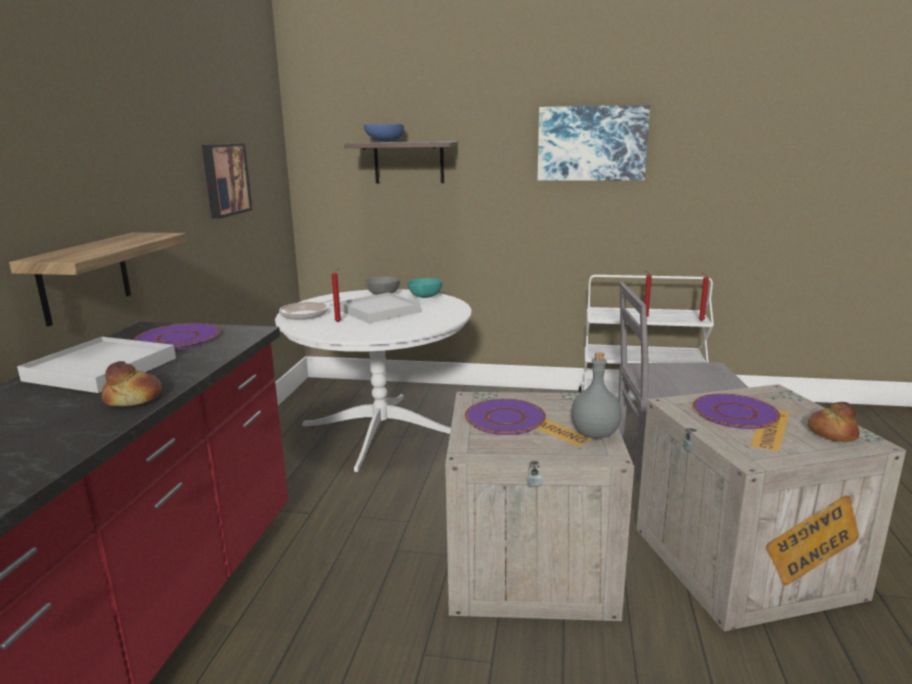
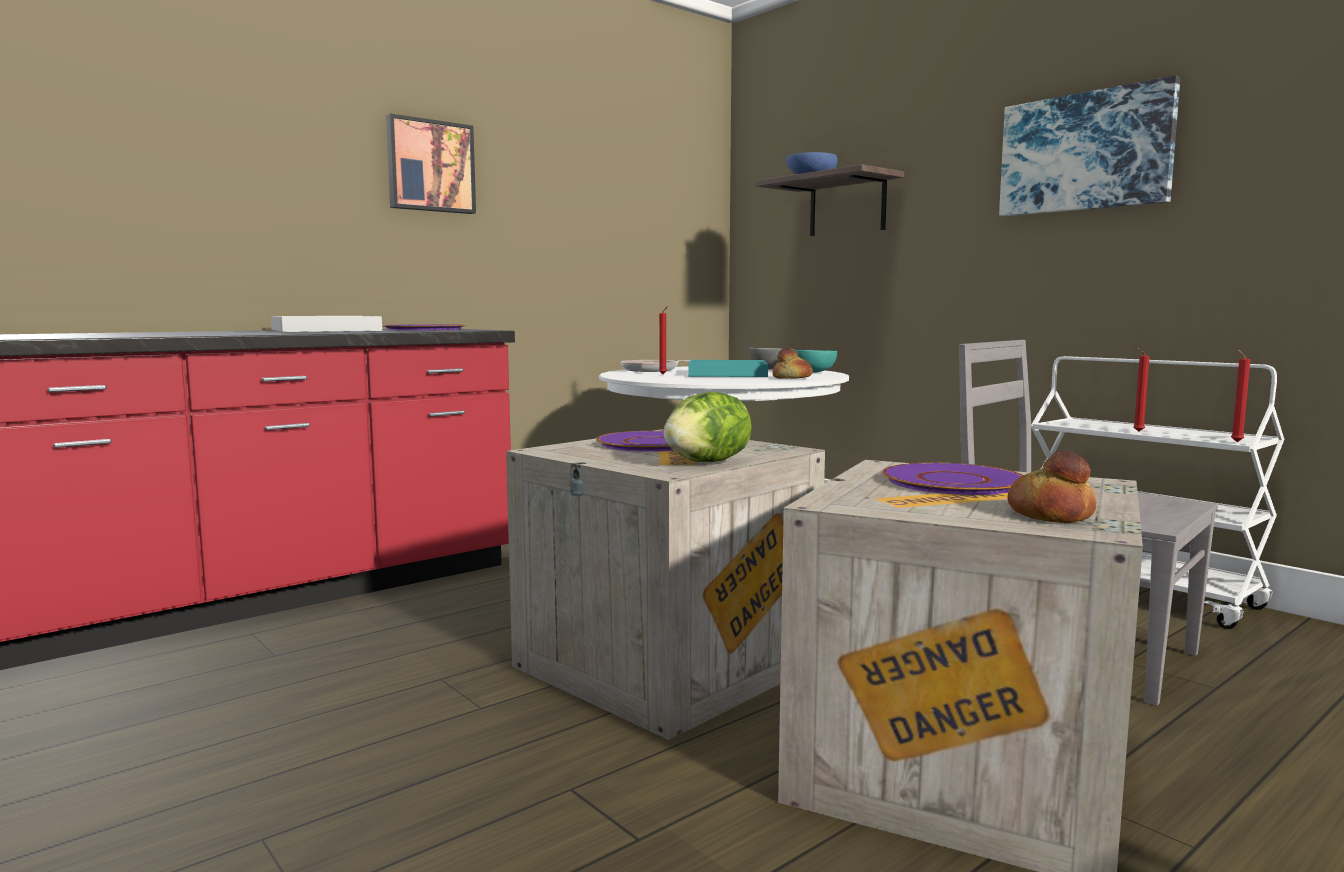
camera: 40 degrees right, 10 degrees down
(85, 277) = (381, 269): shelf -> none
(133, 400) = (285, 333): bread -> bread (792, 378)
(224, 179) = (605, 217): picture -> picture (430, 166)
(379, 311) = (727, 374): white tray -> turquoise tray
(595, 433) = (706, 462): grey bottle -> lettuce

